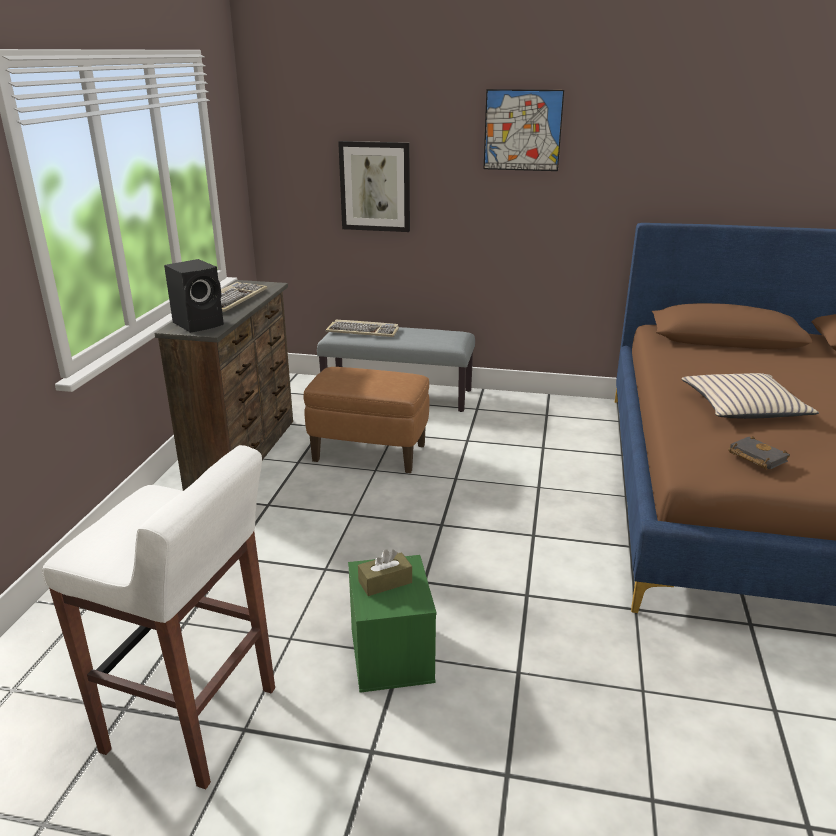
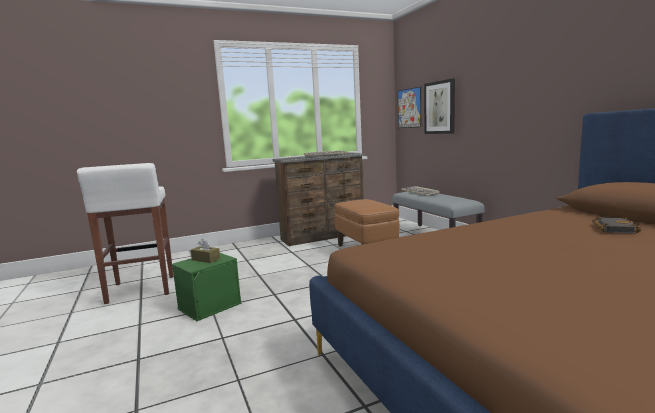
camera: 55 degrees right, 15 degrees down
(200, 324) = (291, 158): black speaker -> none
(522, 130) = (512, 57): picture -> picture (409, 108)
(743, 407) = (502, 240): beige pillow -> none
(755, 457) = (405, 252): black book -> black book (612, 228)

